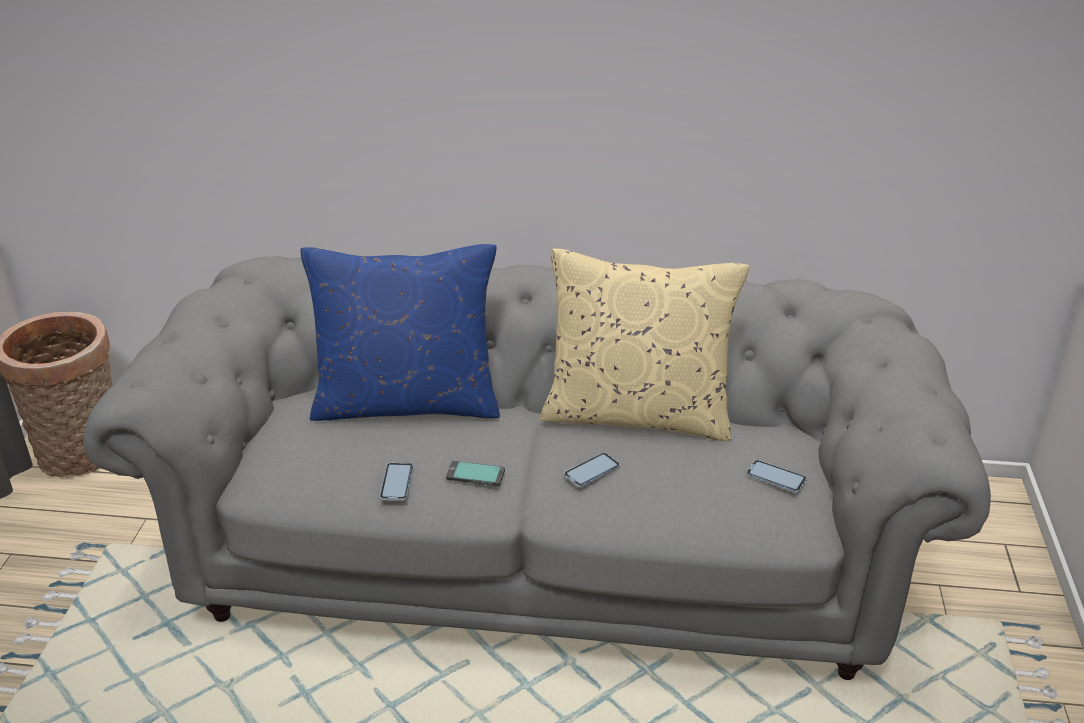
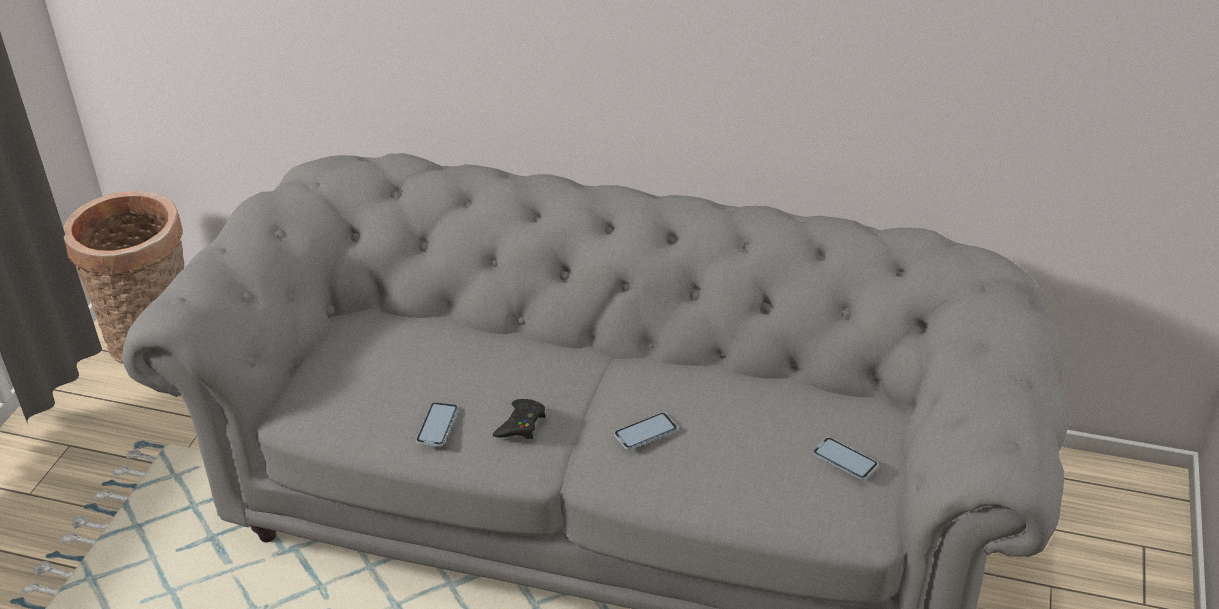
camera: 10 degrees right, 5 degrees up
(407, 402) = (468, 333): blue pillow -> none
(475, 475) = (521, 424): phone -> black game controller
(637, 414) = (713, 369): beige pillow -> none

